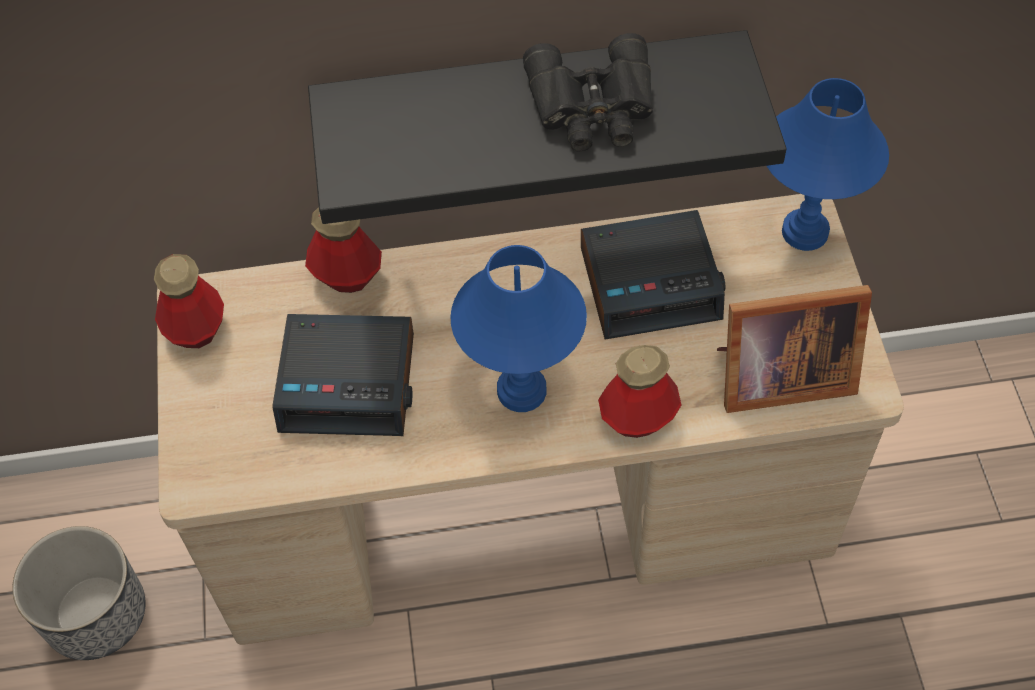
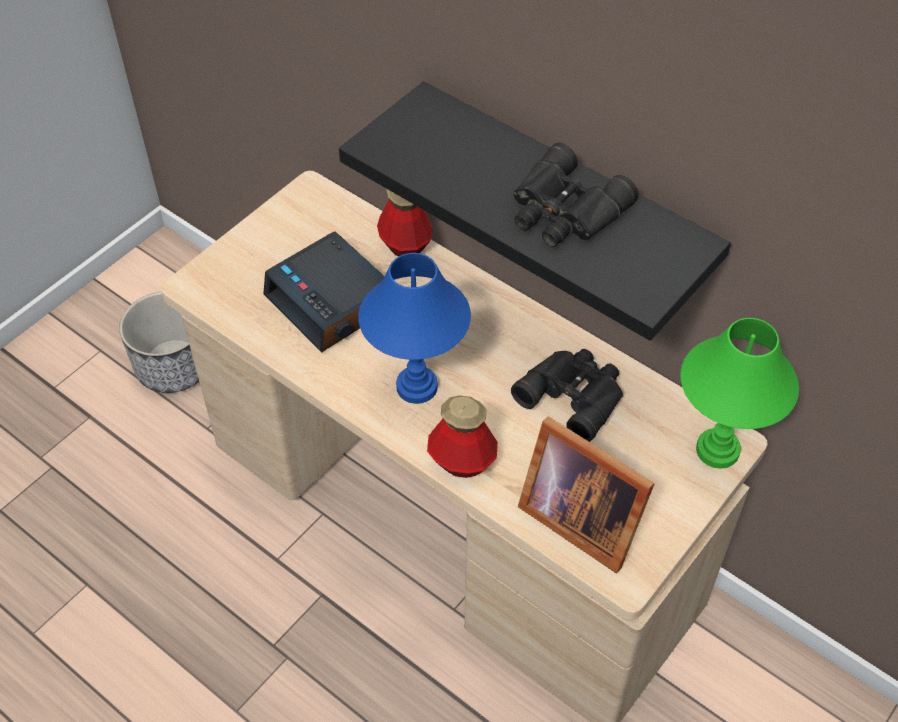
camera: 45 degrees right, 5 degrees down
(196, 328) = (294, 208): bottle -> none
(651, 283) = (574, 395): alarm clock -> black binoculars
(804, 232) = (716, 450): blue table lamp -> green table lamp

